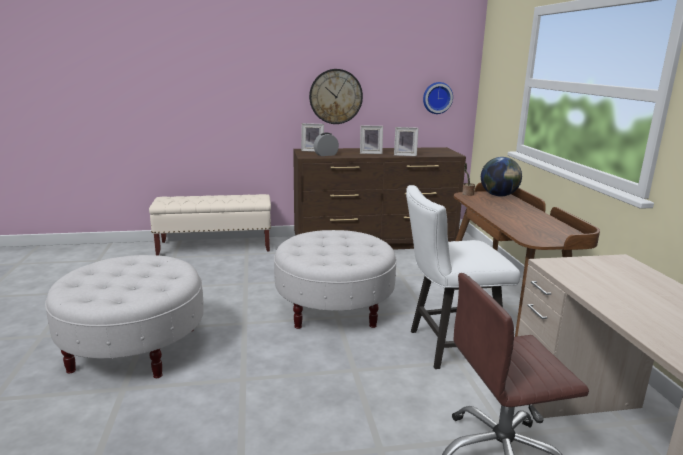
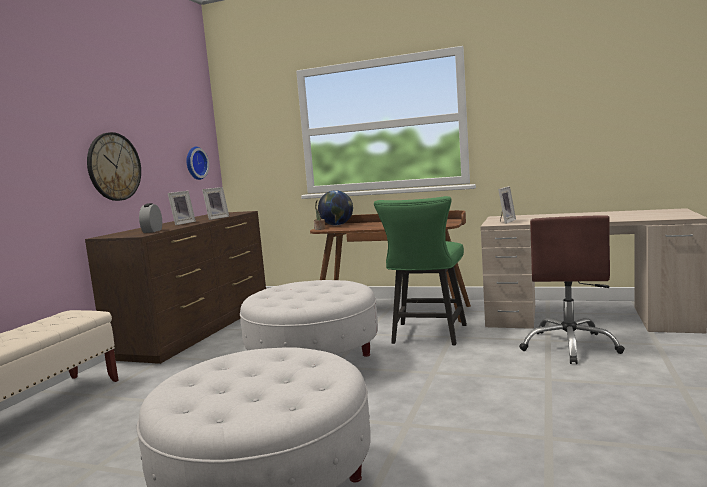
camera: 60 degrees left, 10 degrees down
(312, 150) = (118, 234): picture frame -> picture frame (505, 222)
(448, 346) = (427, 336): white chair -> green chair

